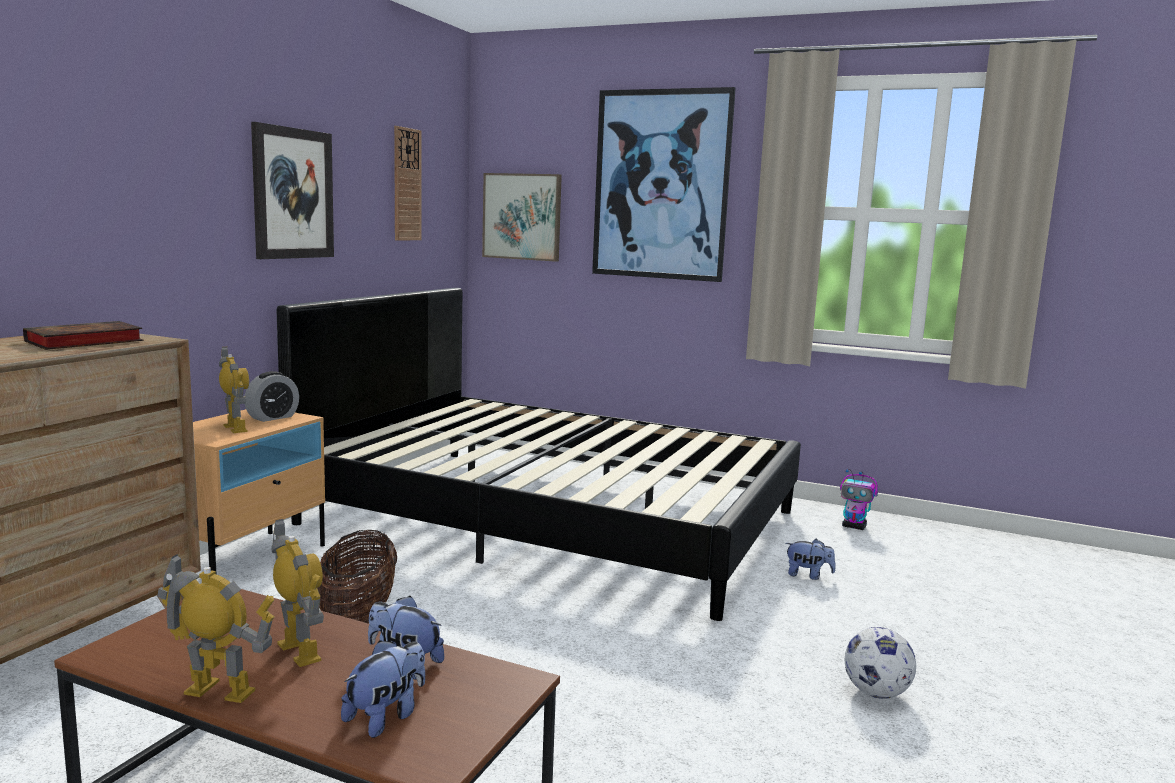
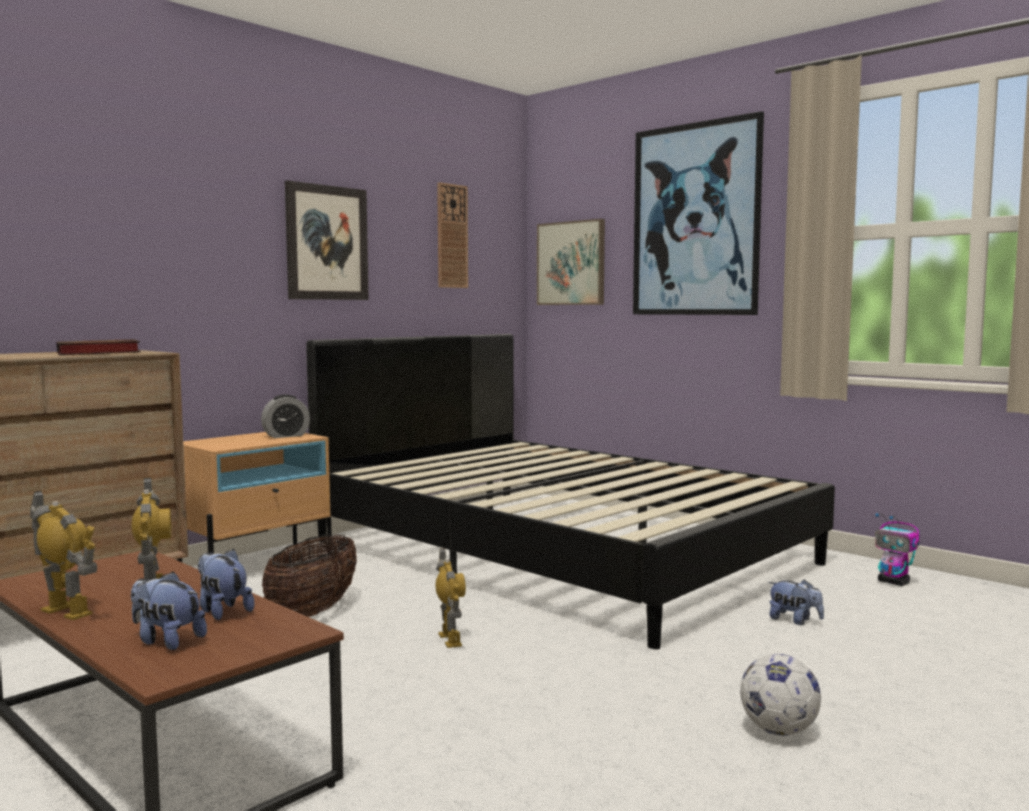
camera: 20 degrees right, 5 degrees down
(235, 428) = (246, 441): toy robot -> toy robot (450, 639)
(386, 716) = (166, 641): plush toy -> plush toy turned 120 degrees counterclockwise

